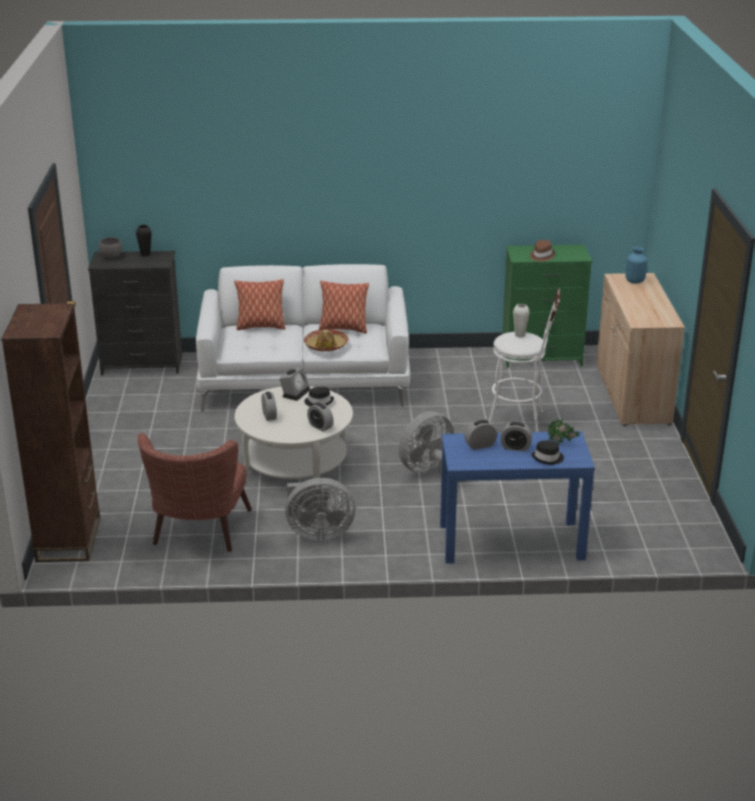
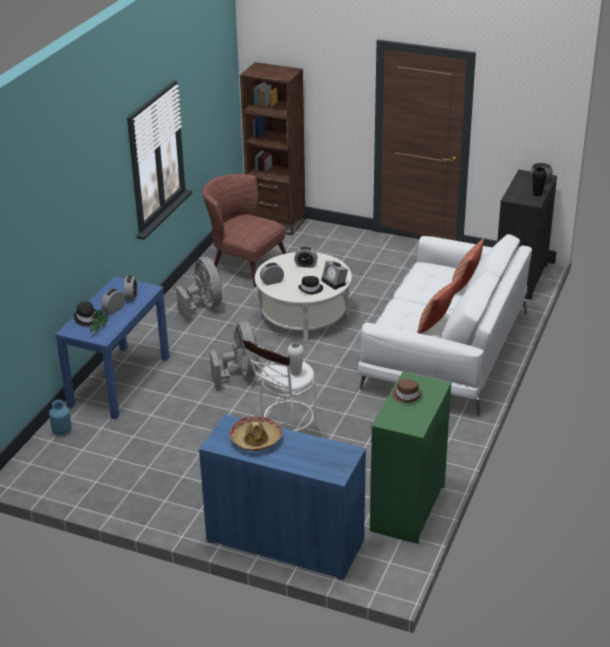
camera: 115 degrees right, 5 degrees up
(318, 533) = (204, 306): grey fan -> grey fan turned 135 degrees clockwise
(326, 345) = (404, 308): hat -> hat (256, 439)
(632, 394) = (285, 541): beige cabinet -> blue cabinet
(635, 281) = (329, 461): blue vase -> blue vase (61, 431)

